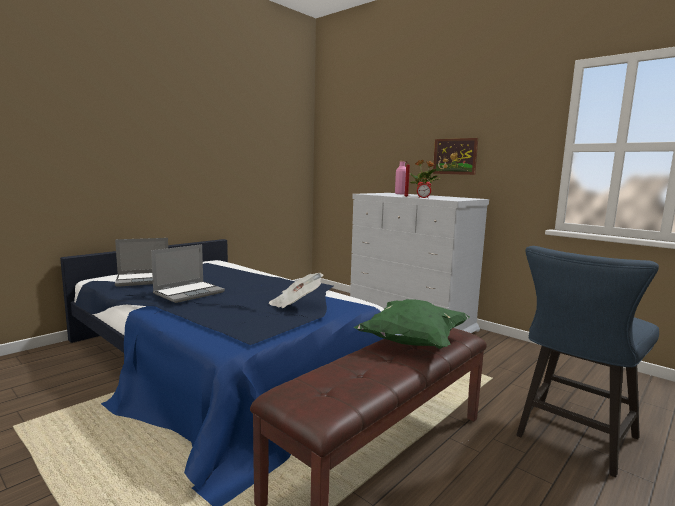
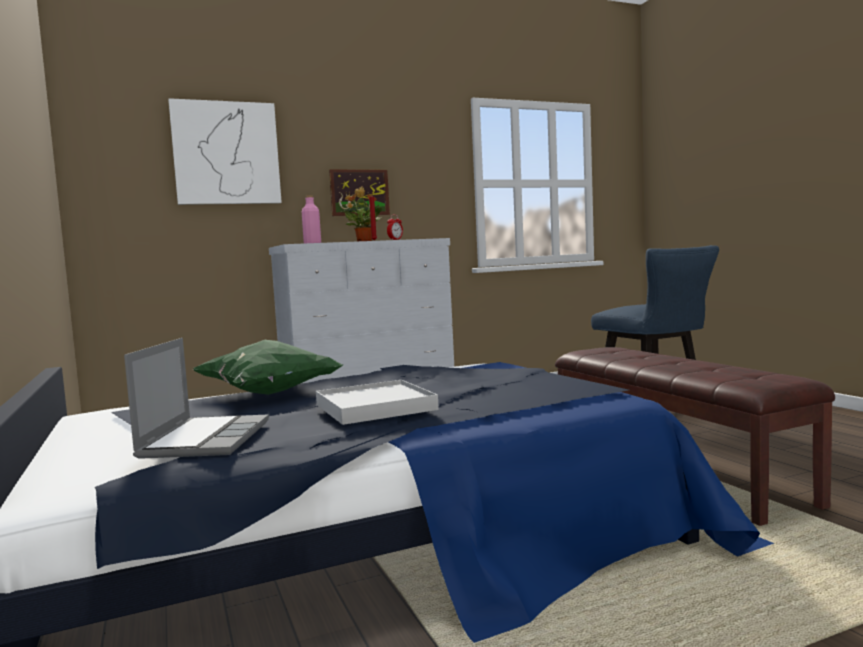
camera: 65 degrees left, 5 degrees down
(189, 293) = (374, 407): laptop -> white tray
(295, 304) = (487, 373): newspaper -> none
(379, 131) = (226, 153): none -> picture
(412, 342) = (630, 356): green pillow -> green pillow (270, 393)

